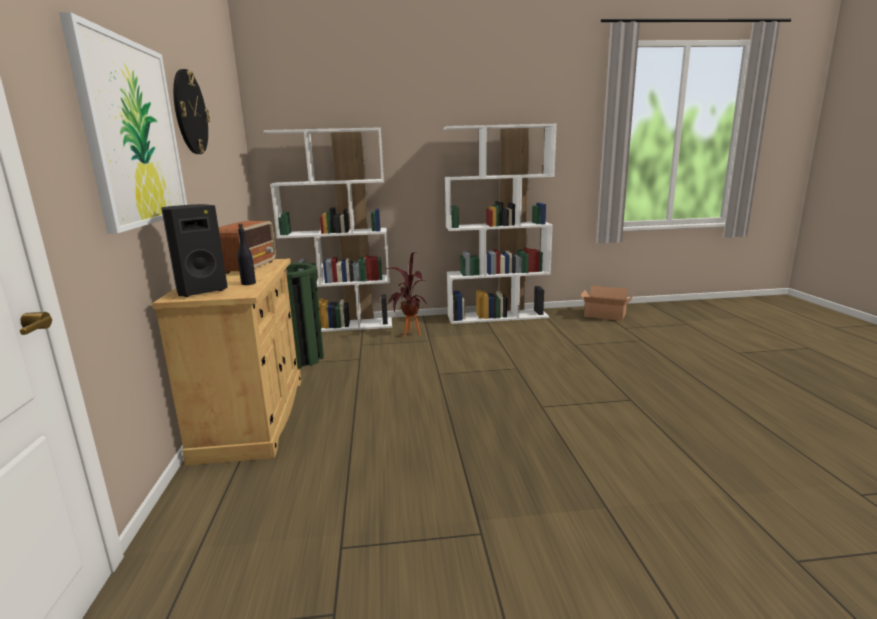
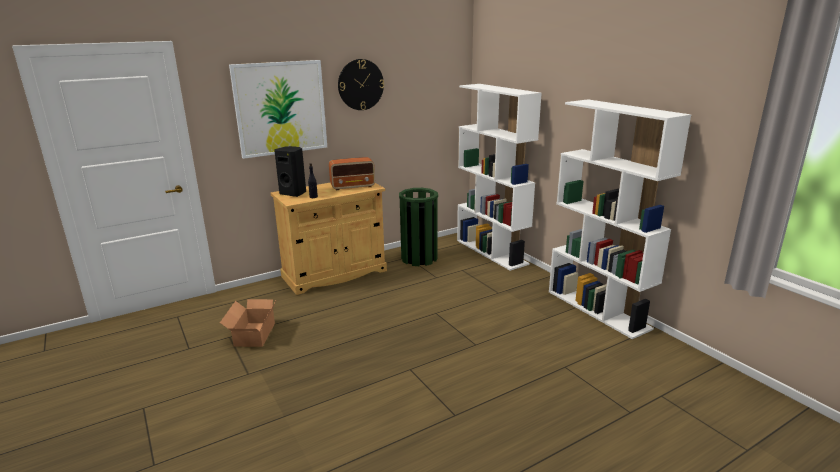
camera: 65 degrees right, 5 degrees up
(408, 336) = (499, 281): potted plant -> none
(605, 315) = (692, 376): cardboard box -> cardboard box (252, 335)

